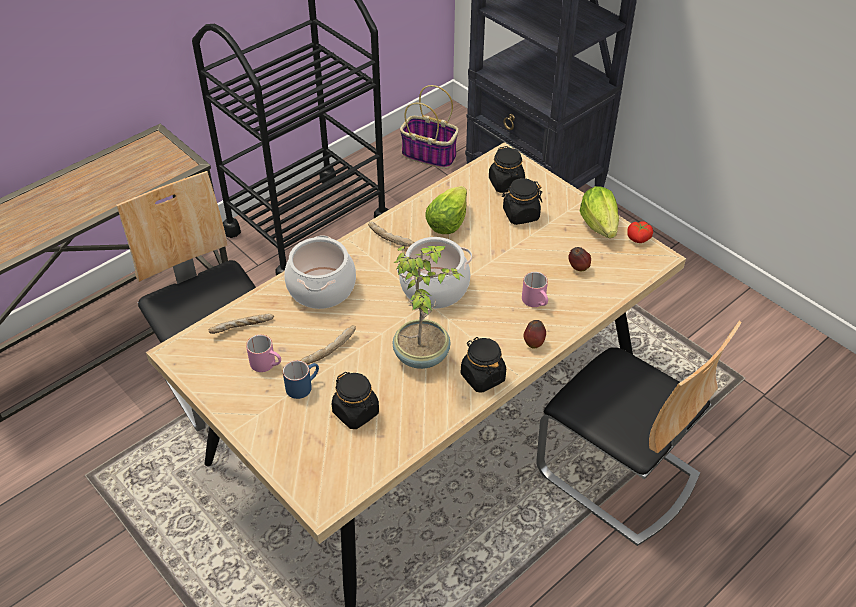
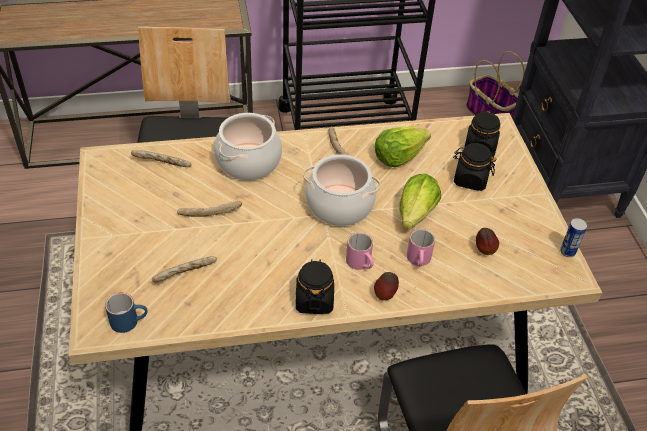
camera: 30 degrees right, 0 degrees up
(267, 364) = (155, 200): pink mug -> pink mug (361, 263)
(303, 385) = (165, 230): blue mug -> blue mug (129, 321)
(356, 412) = (185, 274): black jar -> bread
(422, 354) = (280, 255): potted plant -> none
(599, 225) = (538, 222): lettuce -> lettuce (416, 214)
(638, 238) = (567, 252): tomato -> can

